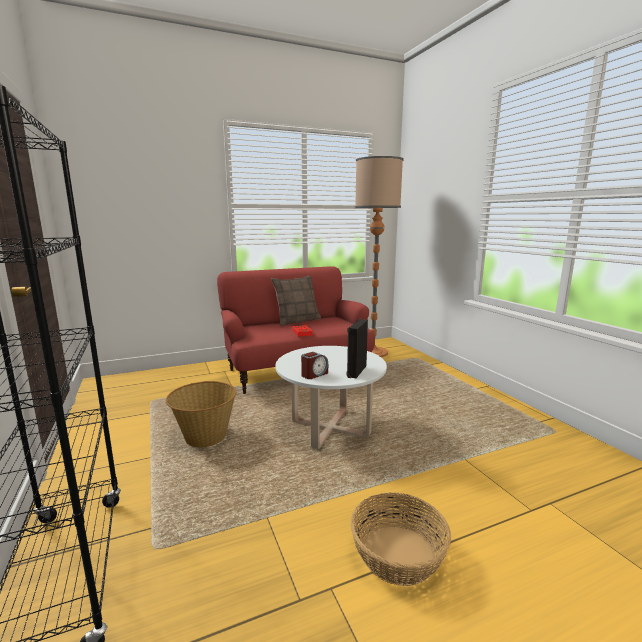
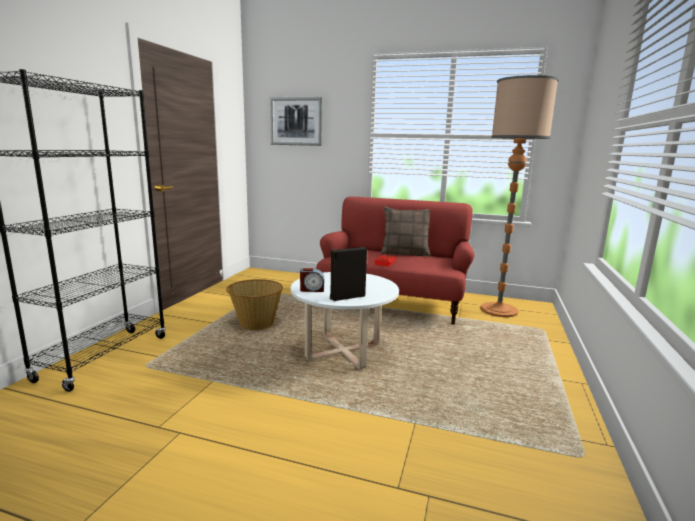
camera: 40 degrees right, 0 degrees up
(134, 189) = (296, 121): none -> picture
(398, 554) = (243, 443): basket -> none

